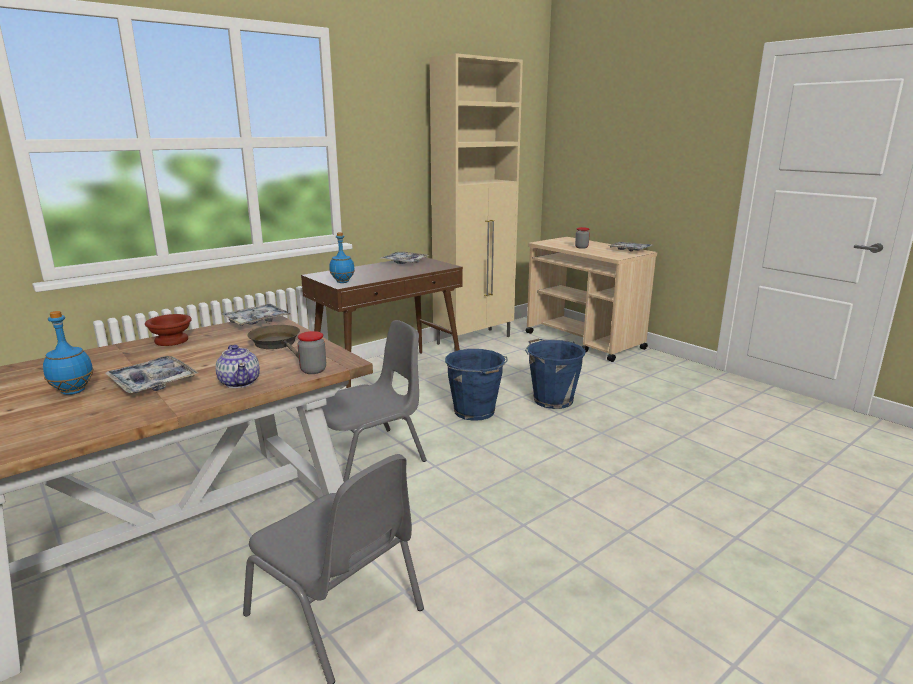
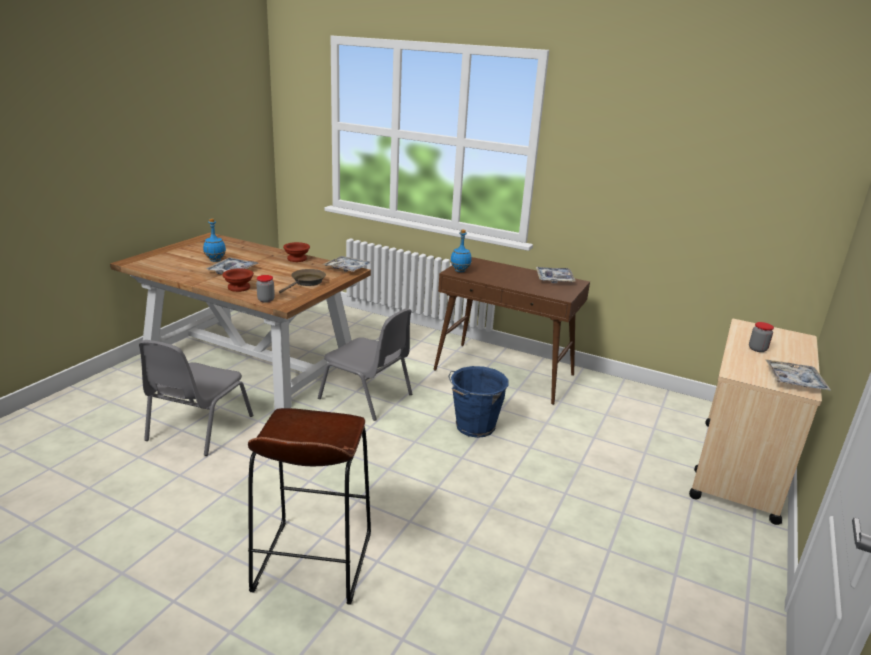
camera: 65 degrees right, 5 degrees up
(240, 382) = (240, 287): teapot -> brown bowl
(475, 340) = (642, 396): beige cabinet -> none
(552, 399) = (539, 466): blue bucket -> none
(668, 543) = (313, 562): none -> brown stool

